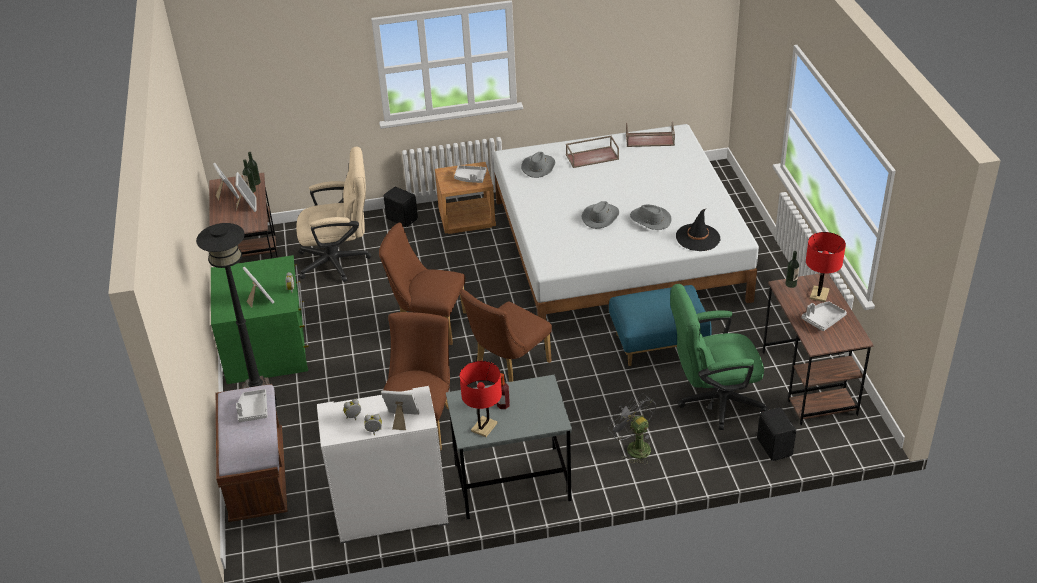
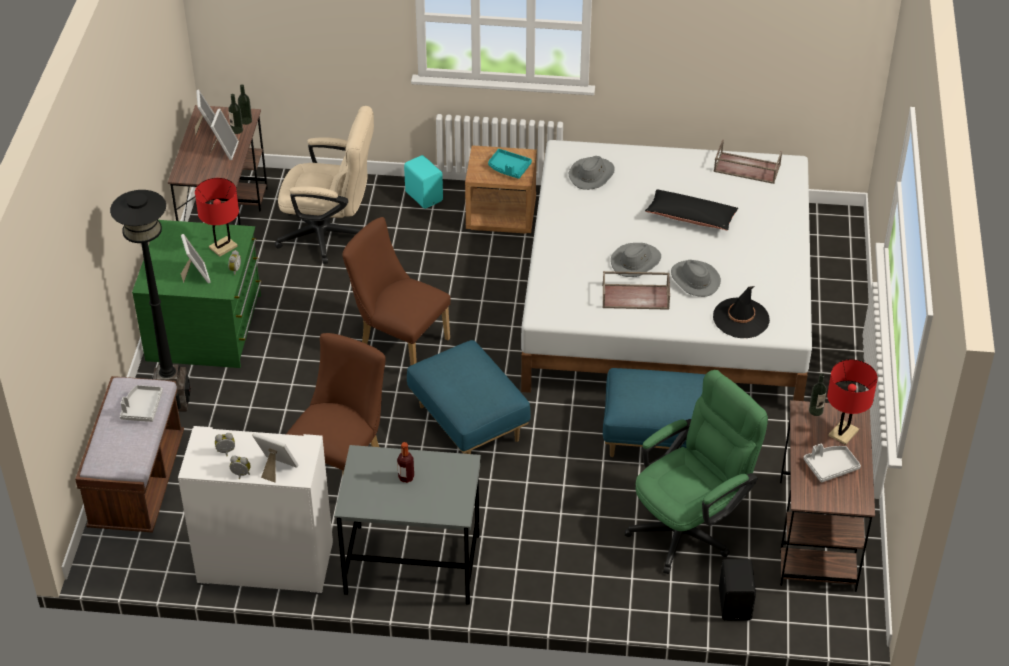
camera: 15 degrees right, 5 degrees up
(402, 218) = (424, 196): black speaker -> turquoise speaker
(470, 178) = (509, 168): grey tray -> turquoise tray
(484, 427) = (373, 498): red table lamp -> red table lamp (223, 247)
(508, 369) = (467, 424): brown chair -> blue ottoman
(592, 156) = (664, 176): brown tray -> brown tray (636, 296)
(626, 179) = (691, 217): none -> black pillow
(634, 447) = (570, 560): grey fan -> none
(713, 401) = (690, 527): green office chair -> green office chair turned 135 degrees clockwise

